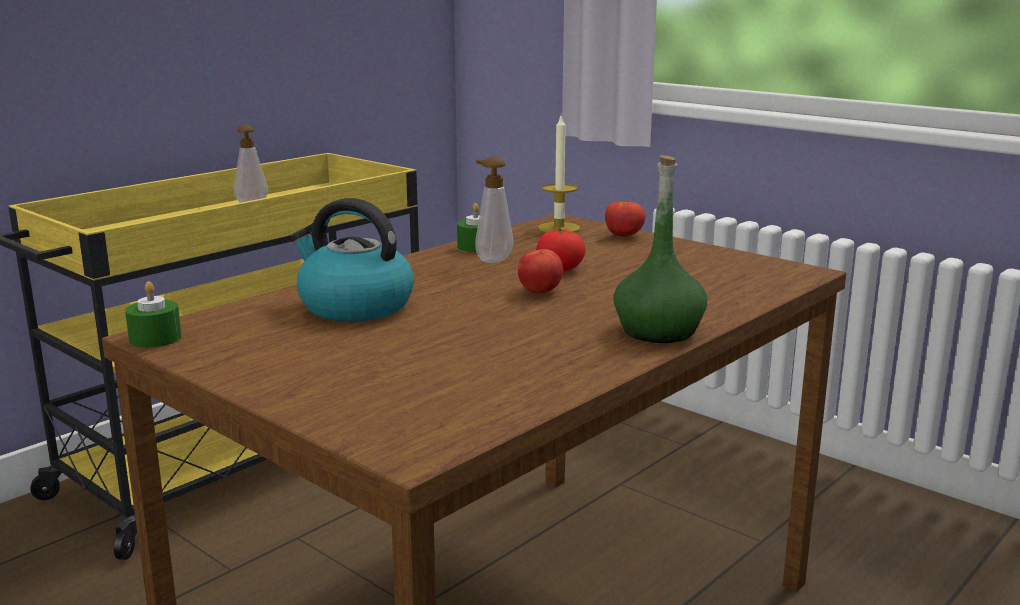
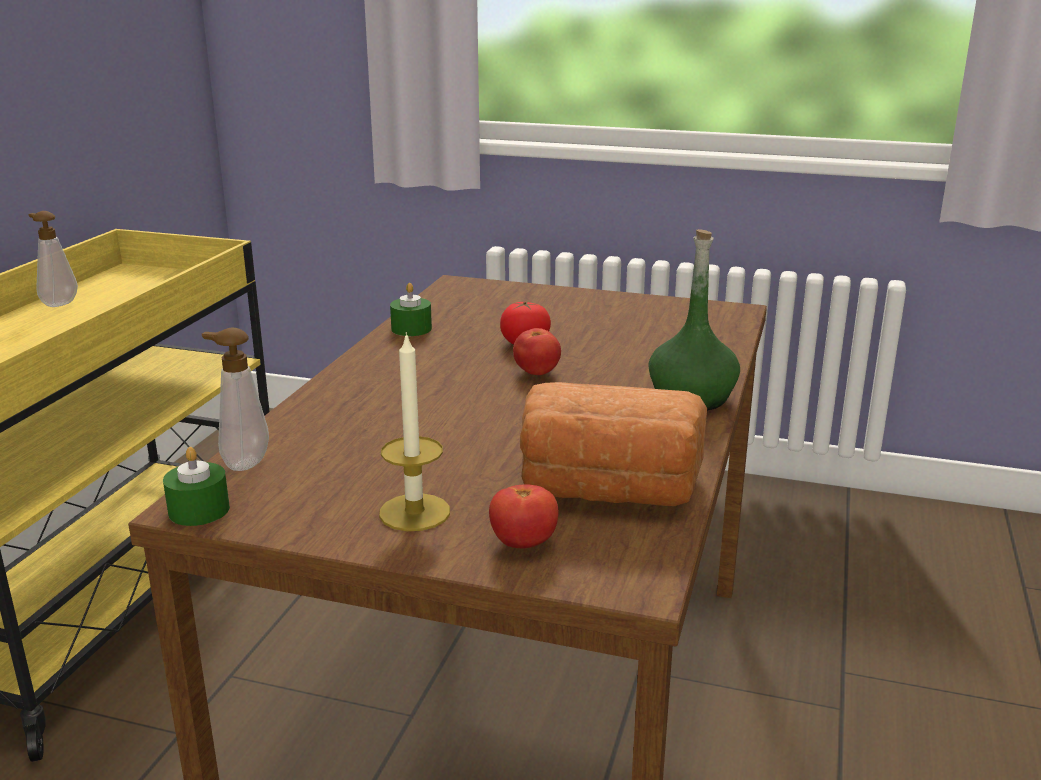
camera: 25 degrees left, 5 degrees up
(354, 306) = (374, 424): kettle -> none
(481, 384) = (608, 490): none -> bread
(491, 259) = (445, 342): soap dispenser -> soap dispenser (242, 463)
(559, 228) = (466, 293): candle -> candle (414, 512)
(624, 236) = (539, 294): tomato -> tomato (524, 543)

